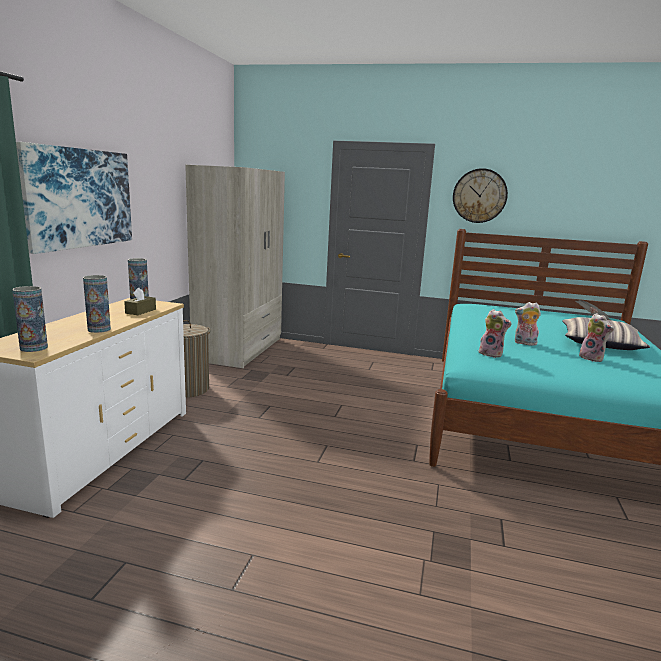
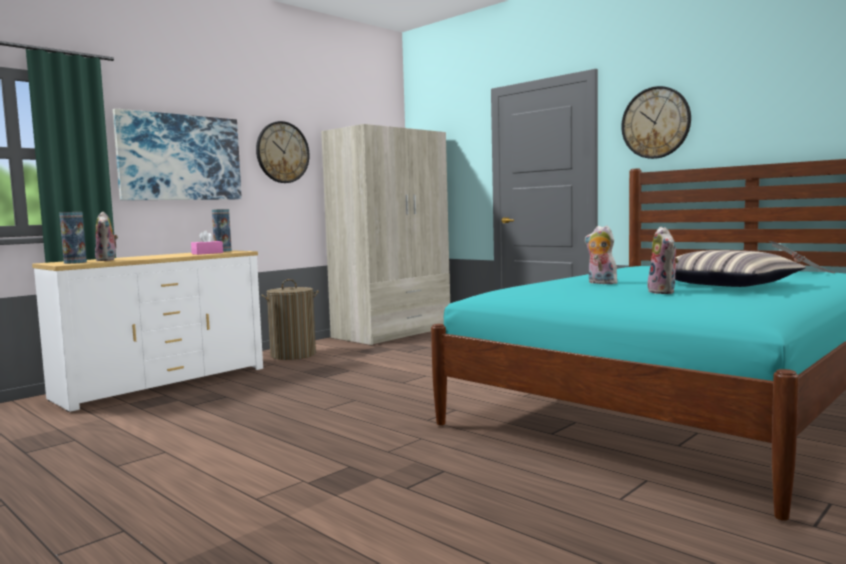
camera: 30 degrees right, 10 degrees down
(99, 329) = (145, 258): vase -> none
(140, 311) = (207, 253): brown tissue box -> pink tissue box
(158, 187) = (282, 152): none -> wall clock
(491, 354) = (526, 288): plush toy -> plush toy (107, 260)

